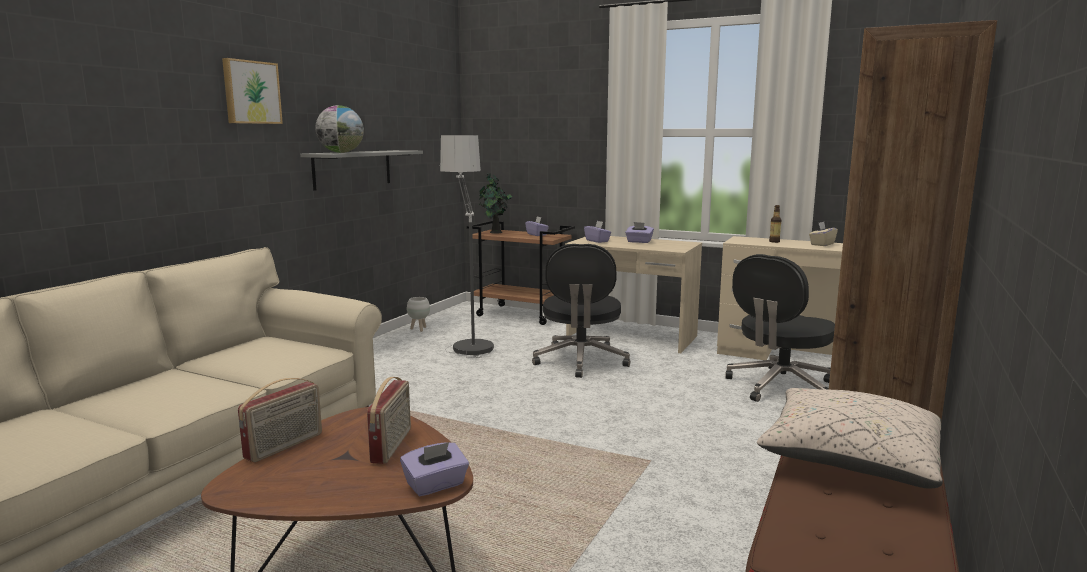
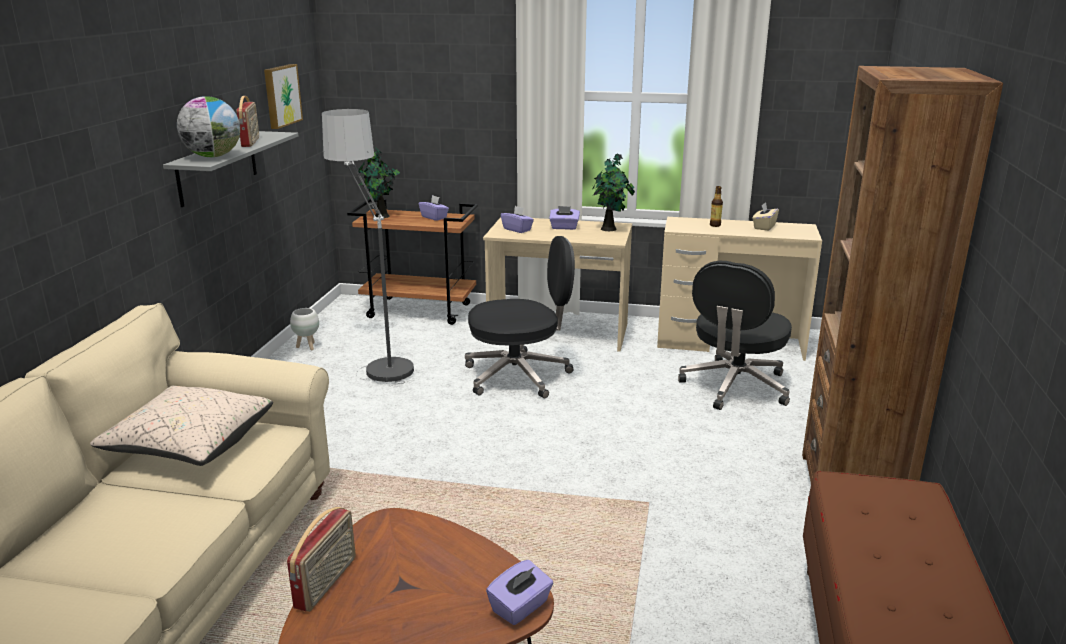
camera: 15 degrees left, 10 degrees up
(251, 92) = (102, 99): picture -> picture (281, 95)
(392, 446) = (443, 562): radio -> radio (251, 142)
(580, 361) = (519, 375): black office chair -> black office chair turned 90 degrees counterclockwise
(679, 244) = (610, 229): none -> potted plant
(849, 460) = (881, 515): beige pillow -> beige pillow (190, 444)

